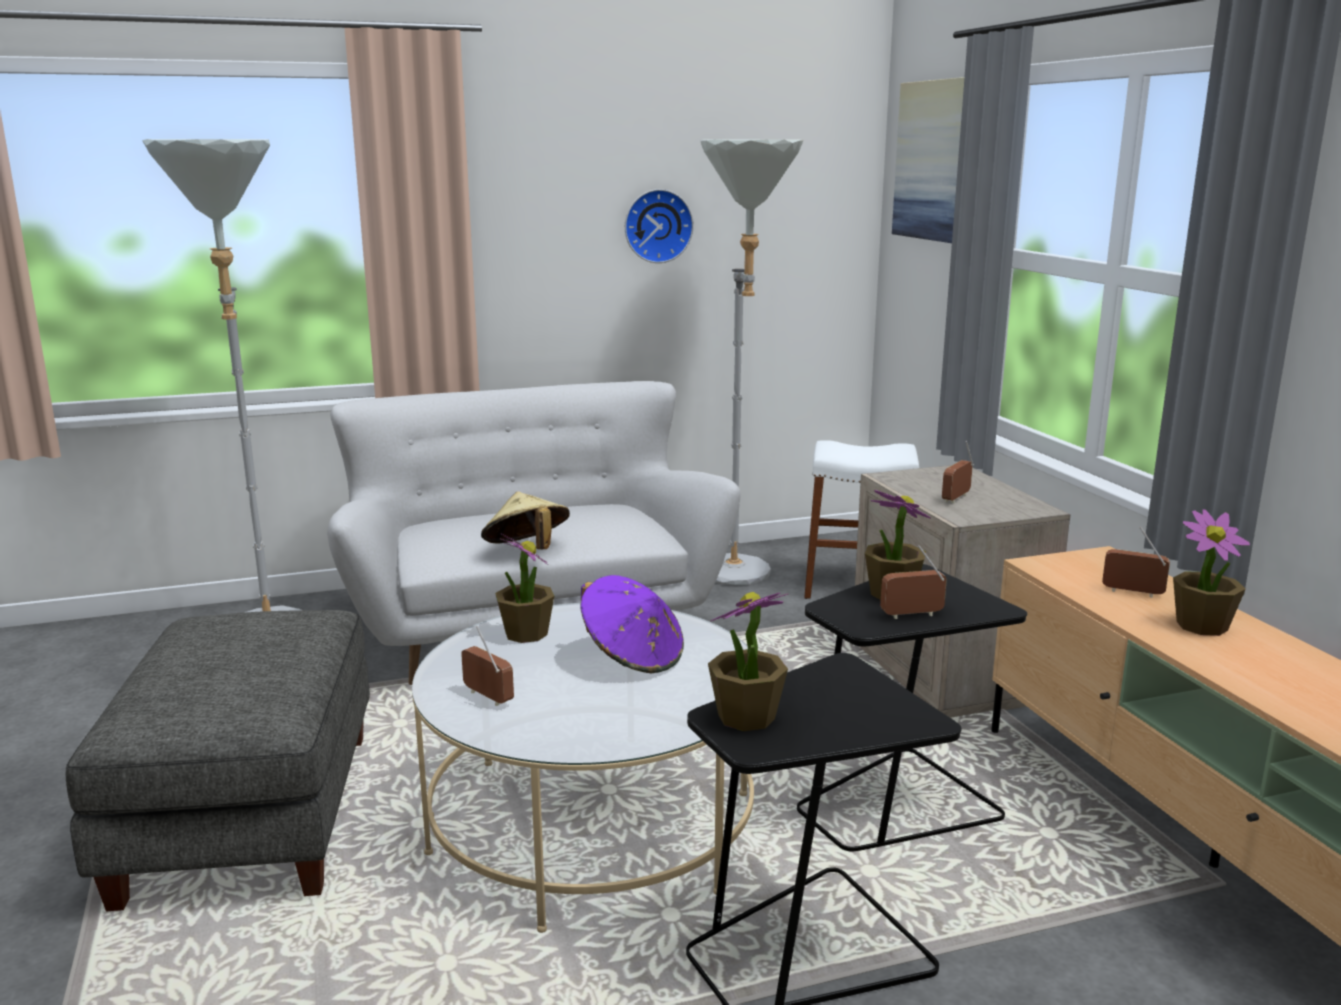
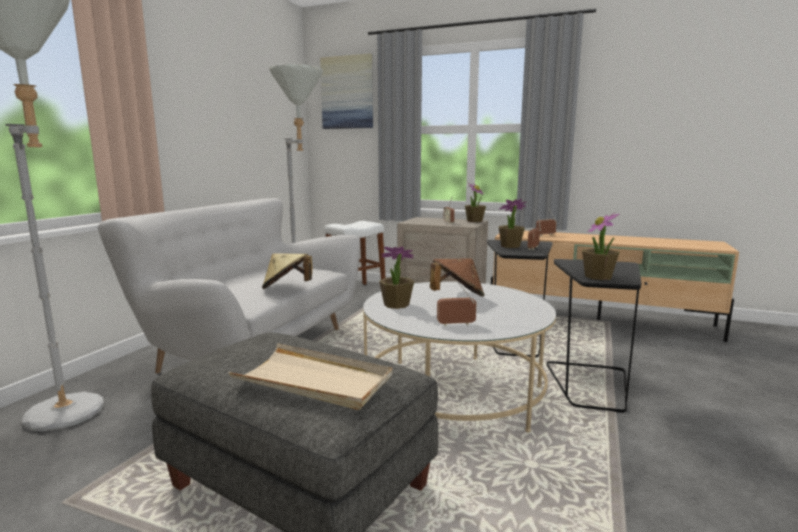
camera: 50 degrees left, 5 degrees down
(191, 685) = (314, 381): none -> beige tray
(632, 657) = (457, 296): purple hat -> brown hat
(657, 226) = (230, 116): wall clock -> none
(1202, 626) = (580, 237): potted plant -> potted plant (474, 221)

